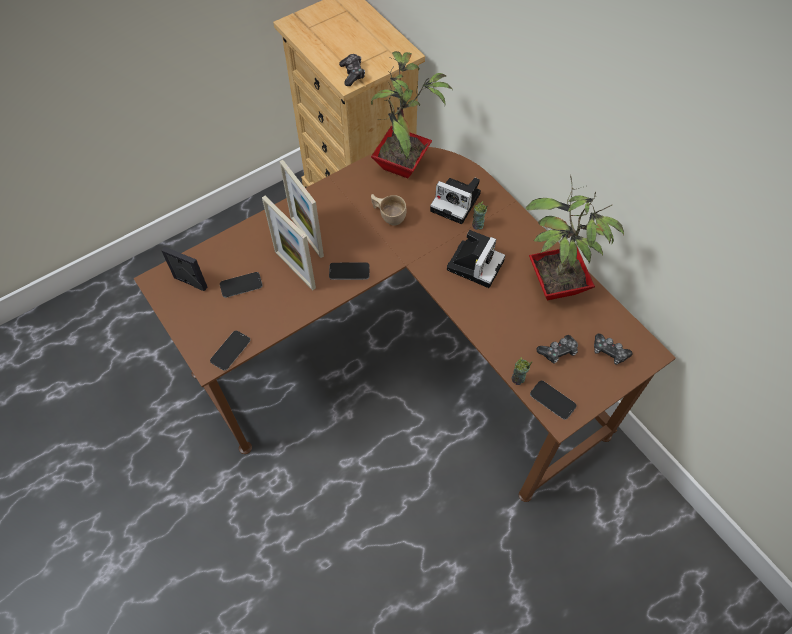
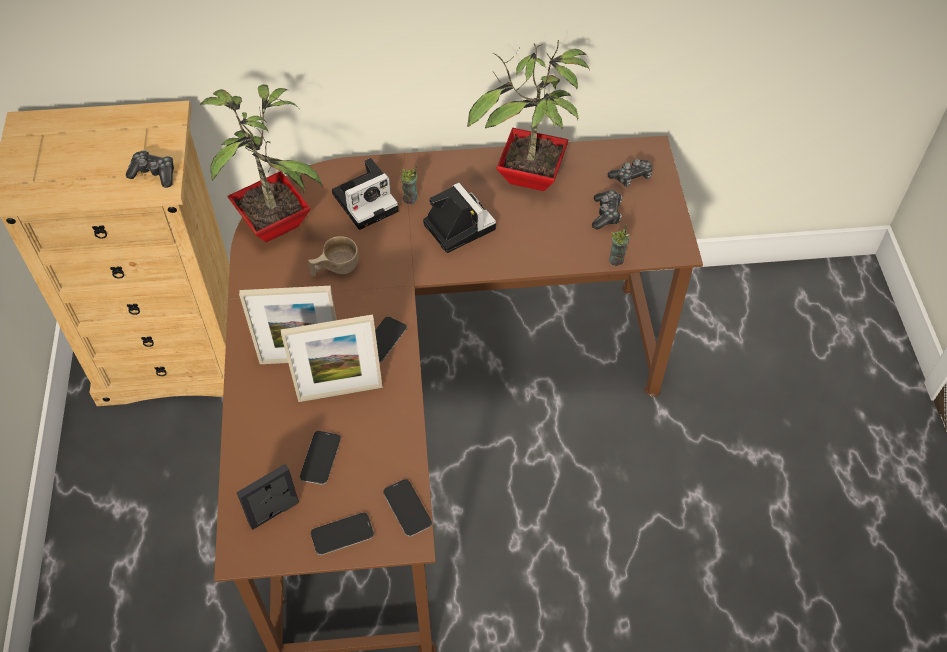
camera: 60 degrees left, 5 degrees down
(552, 400) = (656, 245): phone -> phone (342, 534)

